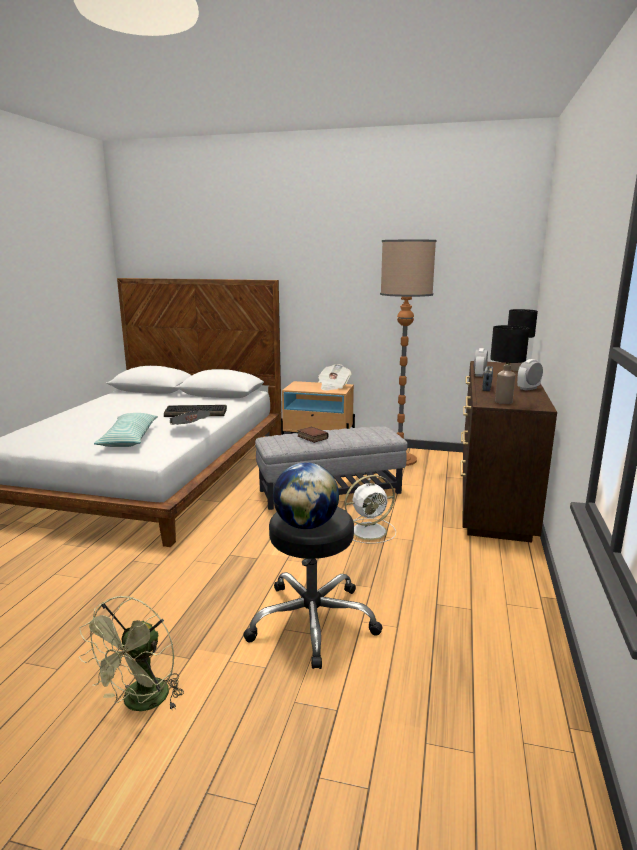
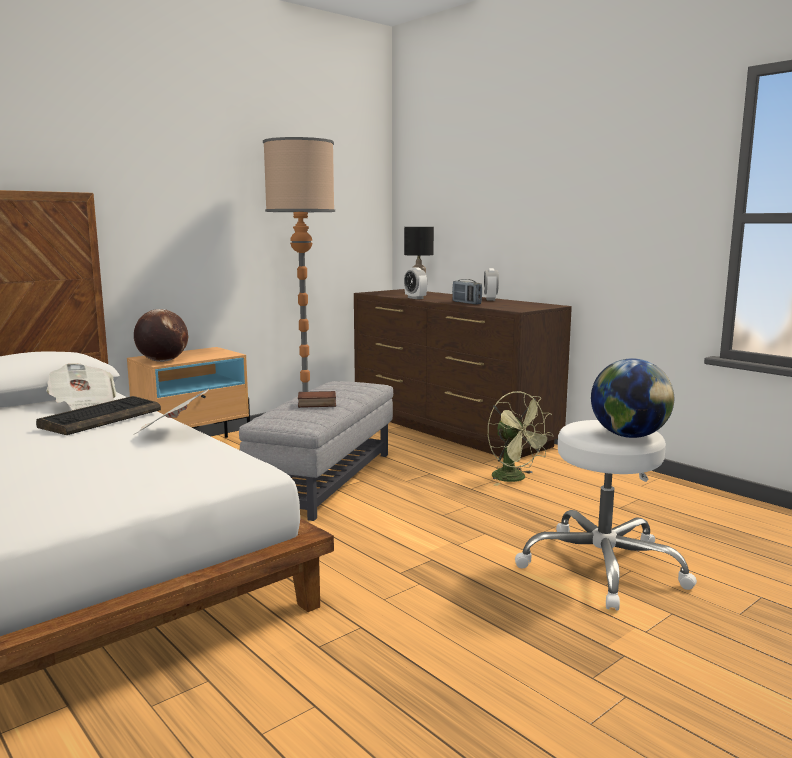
camera: 55 degrees left, 5 degrees down
(129, 439) = (119, 469): pillow -> none
(141, 703) = (702, 711): green fan -> green fan (515, 479)
(297, 387) = (162, 361): none -> globe
(313, 621) = (603, 566): black stool -> white stool
(333, 387) = (205, 352): newspaper -> newspaper (84, 406)
(370, 531) = (449, 490): white fan -> none
(504, 402) = (521, 307): black table lamp -> none

